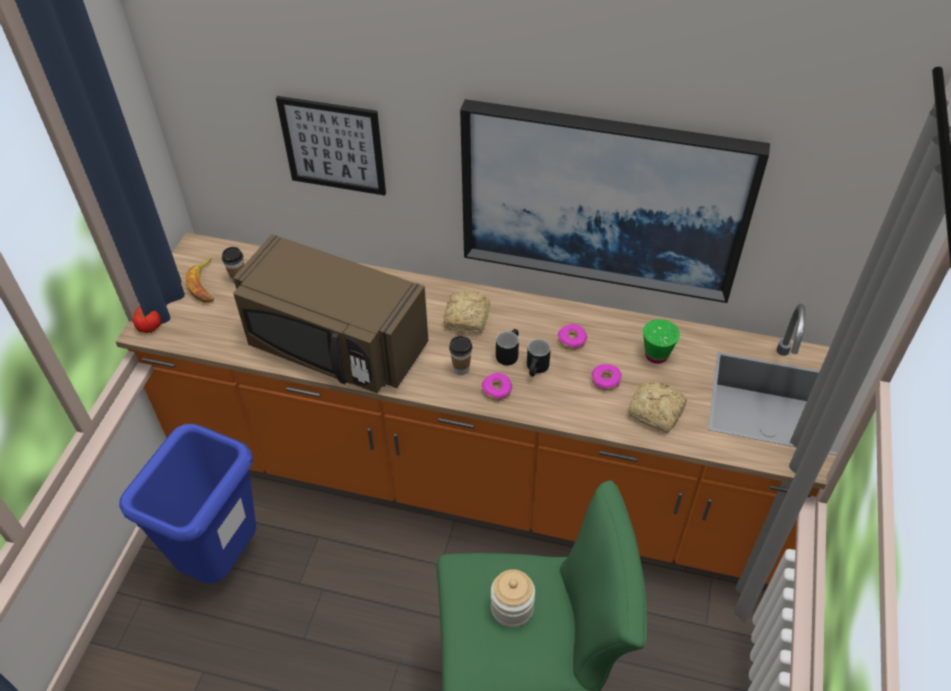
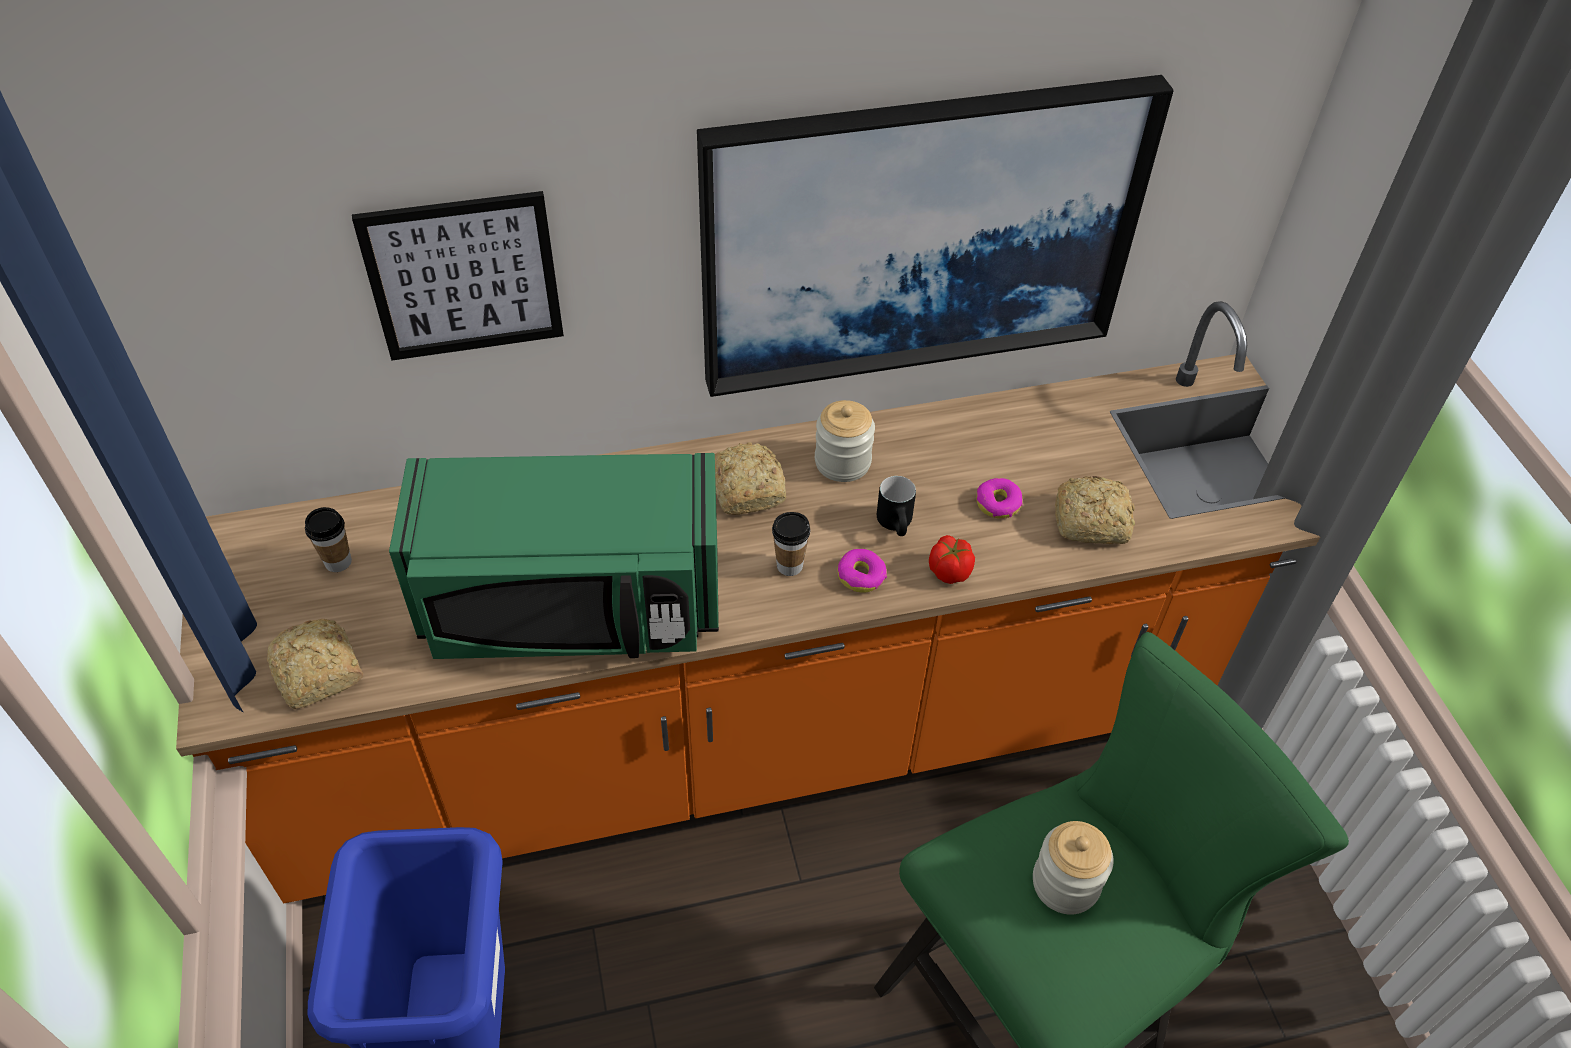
camera: 30 degrees left, 0 degrees up
(149, 326) = (226, 697): tomato -> tomato (949, 570)
(195, 331) = (317, 674): none -> bread
(204, 284) = (282, 592): banana -> none
(335, 346) = (573, 607): brown microwave -> green microwave
(507, 353) = (840, 518): black mug -> none
(531, 323) = (842, 462): none -> jar
(572, 340) = (915, 465): donut -> none
(656, 355) = (1038, 444): green cup -> none

